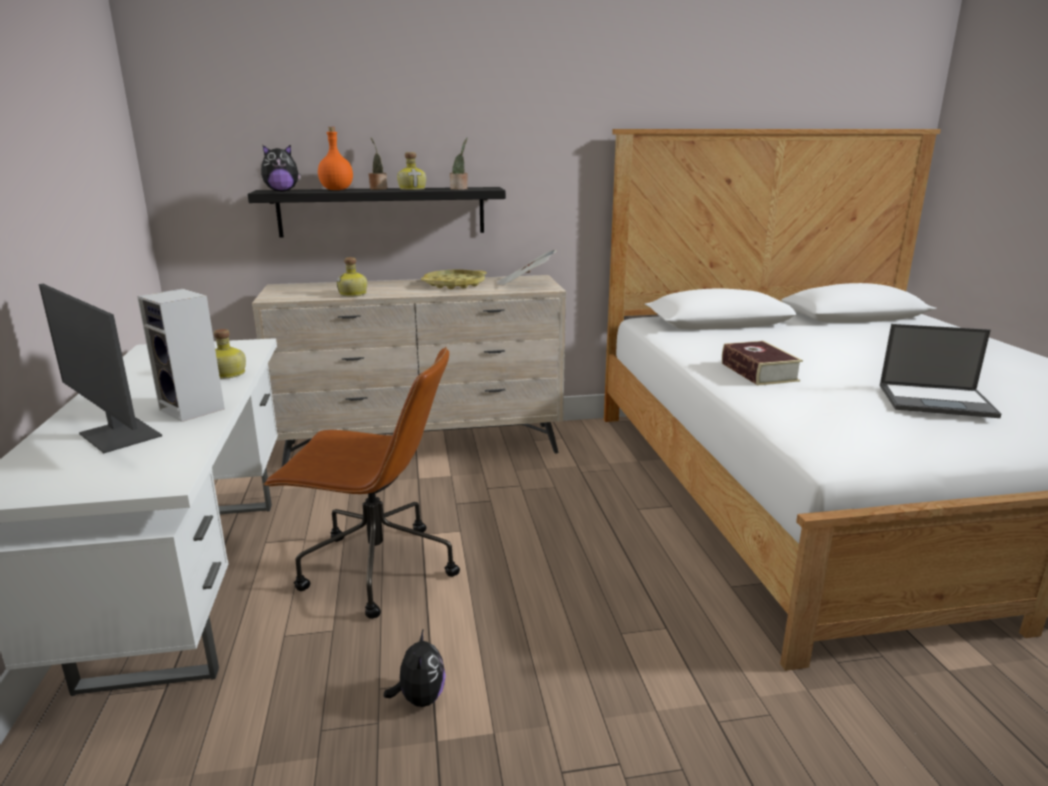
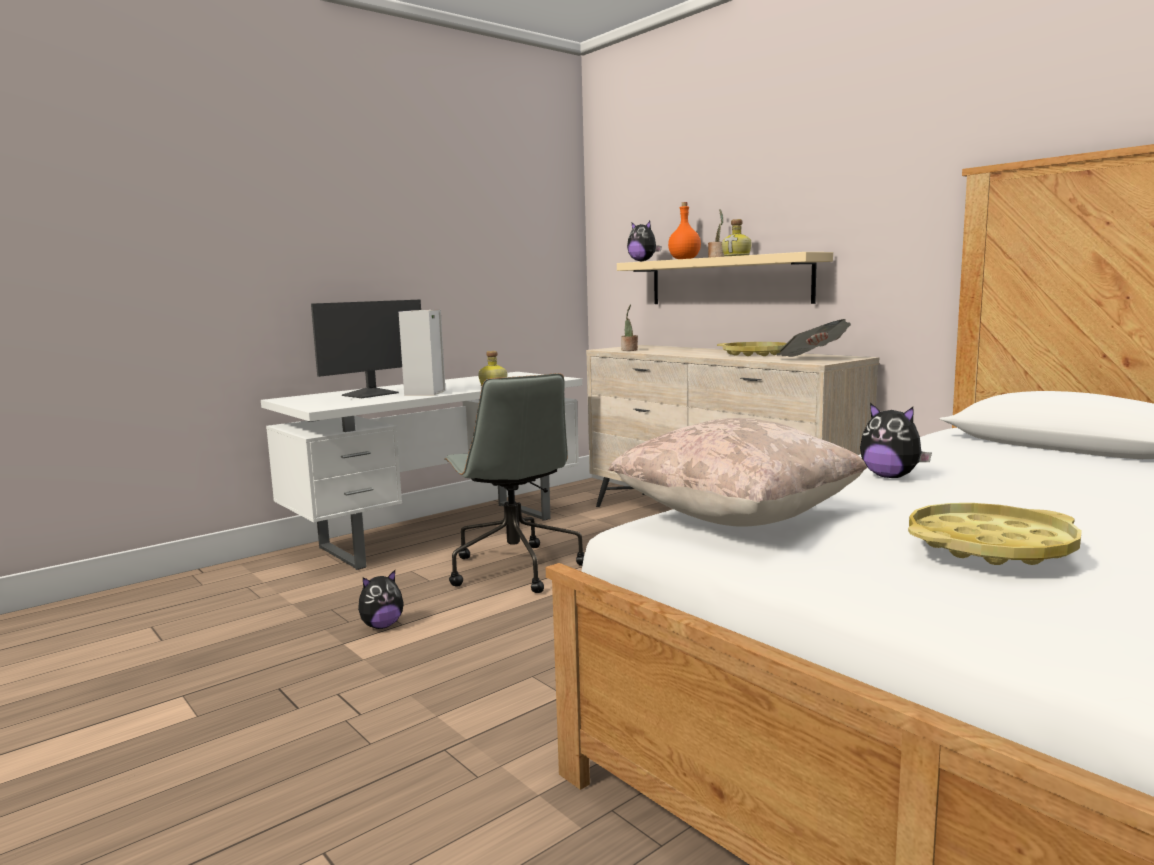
camera: 60 degrees right, 10 degrees down
(118, 436) = (371, 394): monitor -> monitor turned 150 degrees counterclockwise
(353, 294) = (658, 352): bottle -> none
(375, 569) = (513, 568): brown office chair -> grey office chair
(382, 211) = (727, 281): black shelf -> beige shelf
(460, 189) = (774, 253): potted plant -> potted plant (629, 350)
(759, 372) = (890, 477): book -> plush toy
(838, 431) = (737, 518): none -> beige pillow
(937, 400) = (990, 546): laptop -> yellow tray

